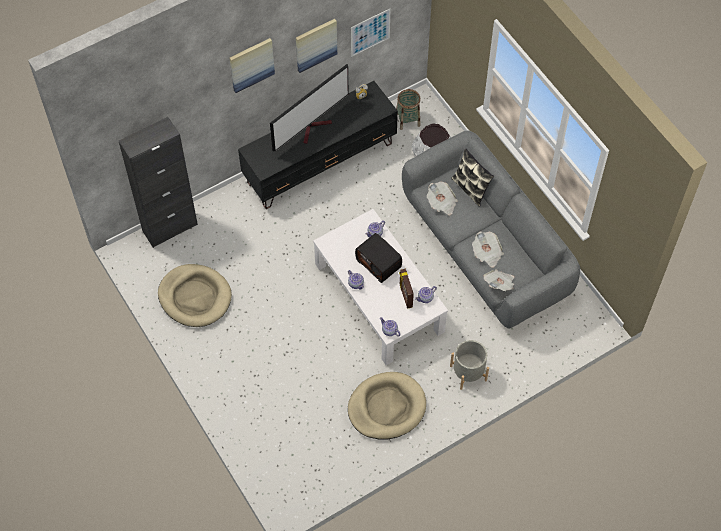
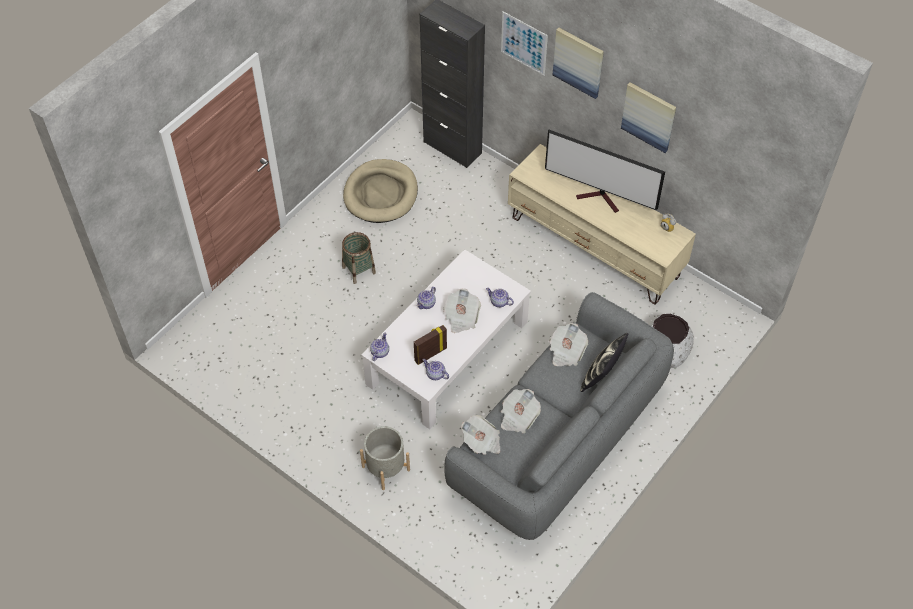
camera: 70 degrees right, 5 degrees down
(320, 162) = (595, 247): black tv stand -> beige tv stand
(370, 32) = (711, 171): picture -> picture (524, 43)
(379, 263) = (461, 317): radio -> newspaper
(386, 407) = (314, 400): beige dog bed -> none
(407, 120) = (696, 310): basket -> basket (358, 270)

